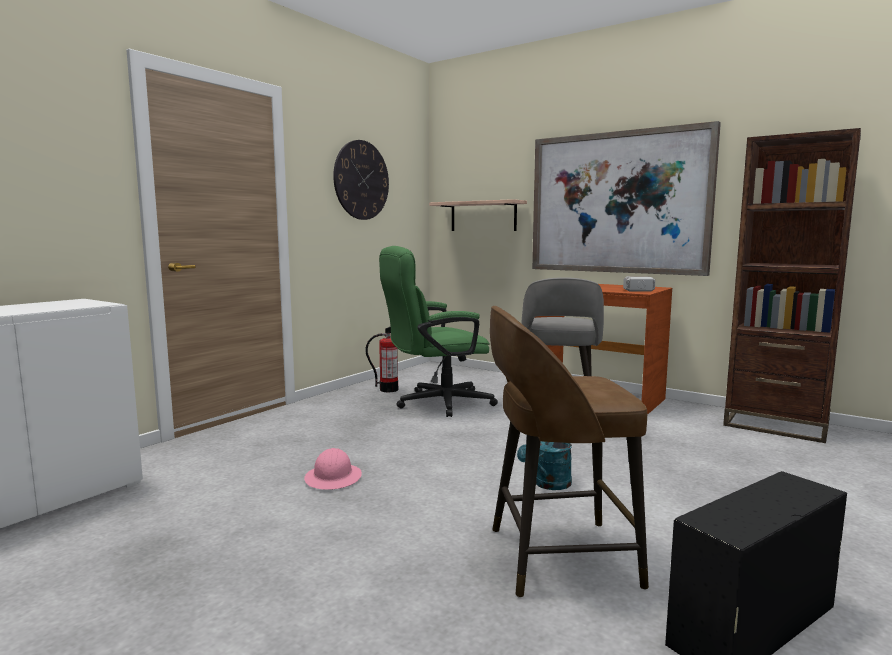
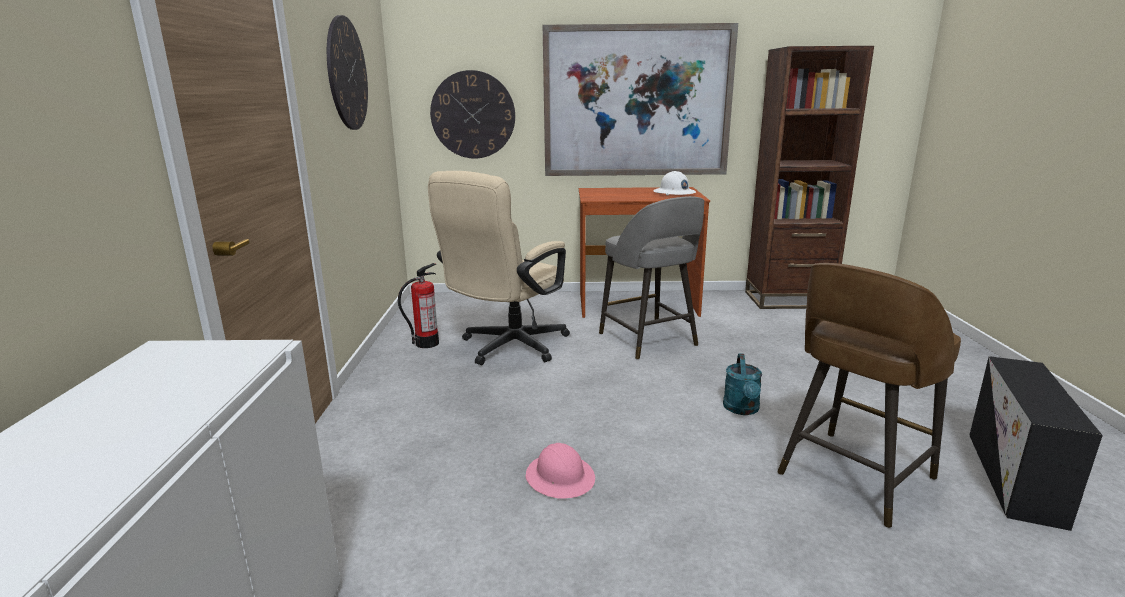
camera: 35 degrees left, 10 degrees up
(436, 403) = (507, 348): green office chair -> beige office chair
(483, 216) = (473, 115): shelf -> wall clock
(633, 288) = (674, 193): hammer -> white hard hat

